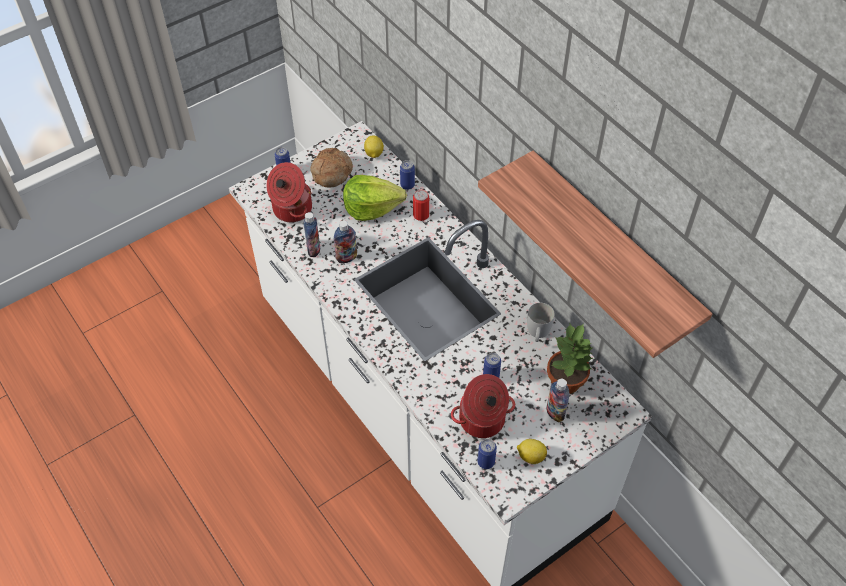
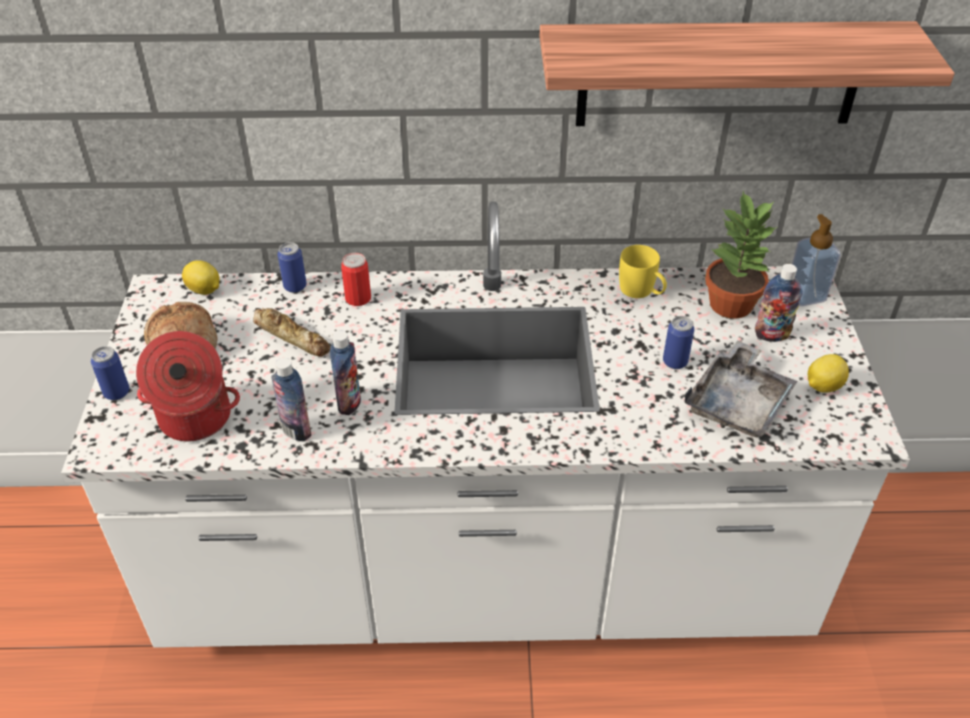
camera: 55 degrees left, 10 degrees down
(371, 208) = (292, 336): lettuce -> bread
(482, 420) = (738, 403): cooking pot -> grey tray
(486, 462) = (806, 431): can -> none
(537, 333) = (641, 292): white mug -> yellow mug
(609, 415) = (805, 295): none -> soap dispenser

